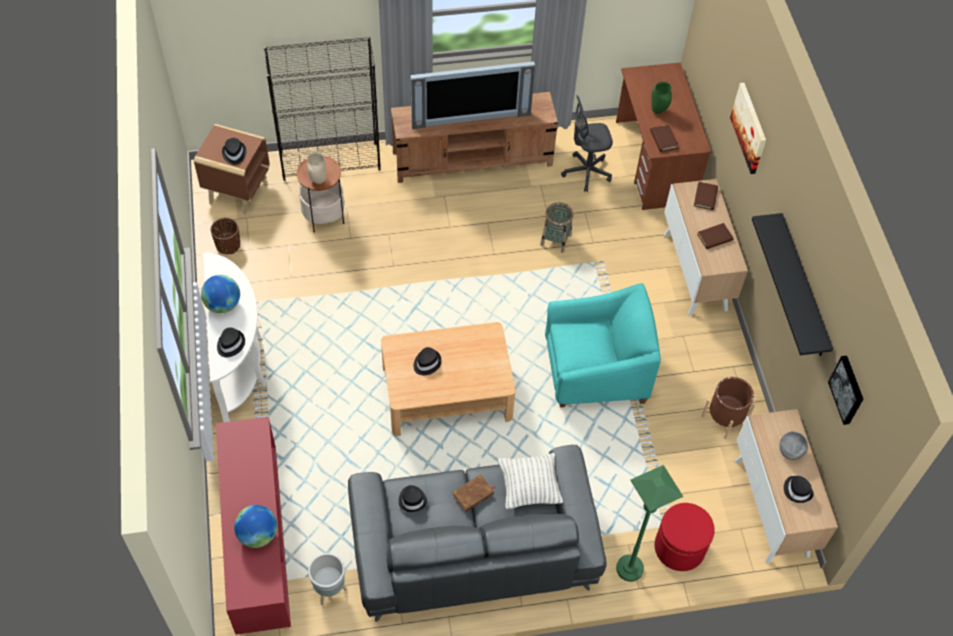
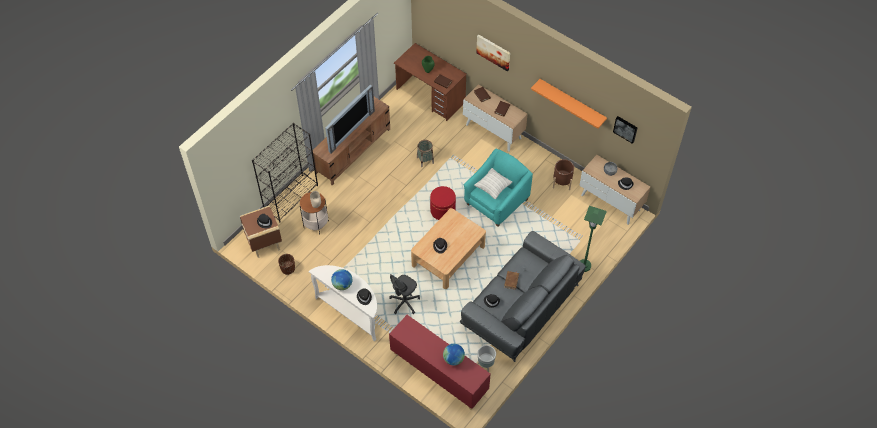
camera: 40 degrees left, 0 degrees up
(529, 487) = (528, 261): pillow -> pillow (493, 188)
(586, 172) = (407, 121): grey office chair -> grey office chair (404, 302)
(679, 547) = (593, 244): red ottoman -> red ottoman (442, 210)
(803, 287) = (572, 102): black shelf -> orange shelf

